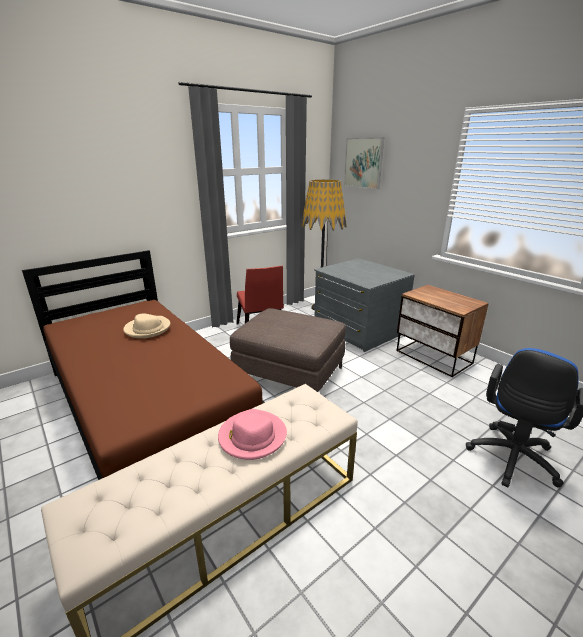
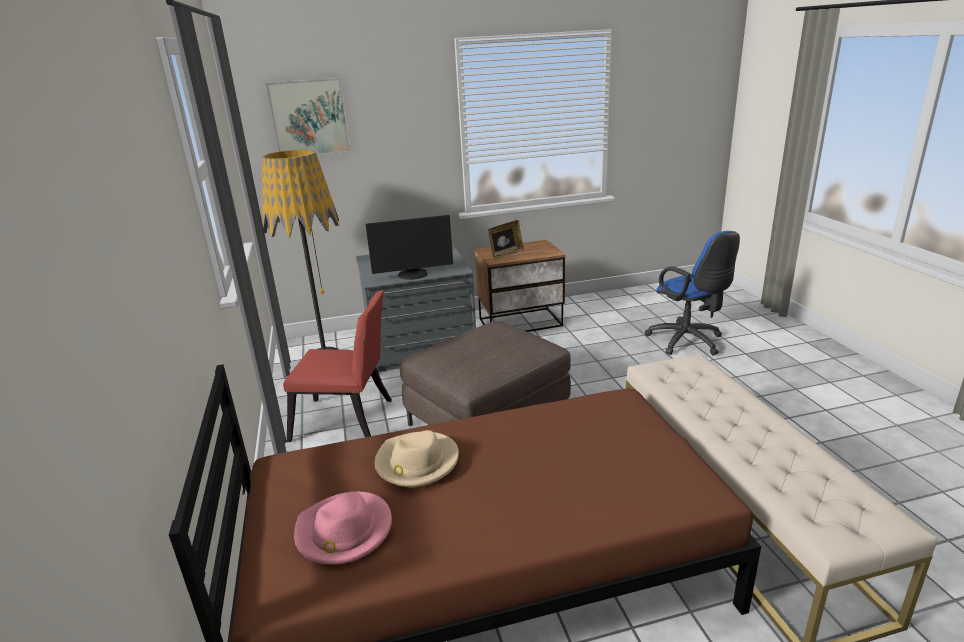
camera: 65 degrees left, 0 degrees up
(252, 437) = (724, 408): pink hat -> pink hat (344, 532)
(344, 275) = (413, 275): none -> monitor
(430, 295) = (506, 254): none -> picture frame

